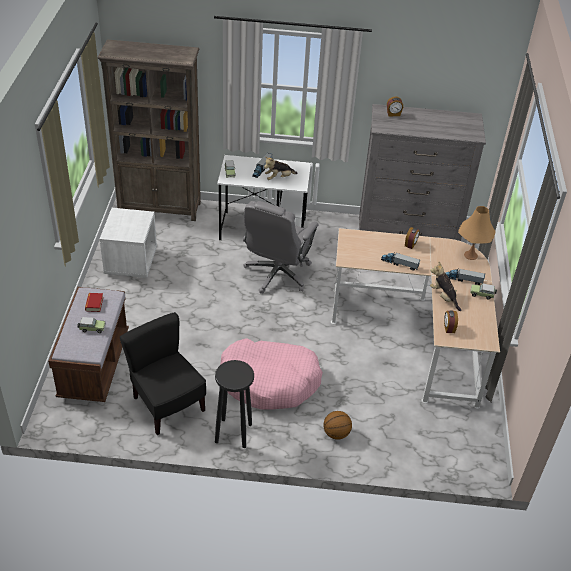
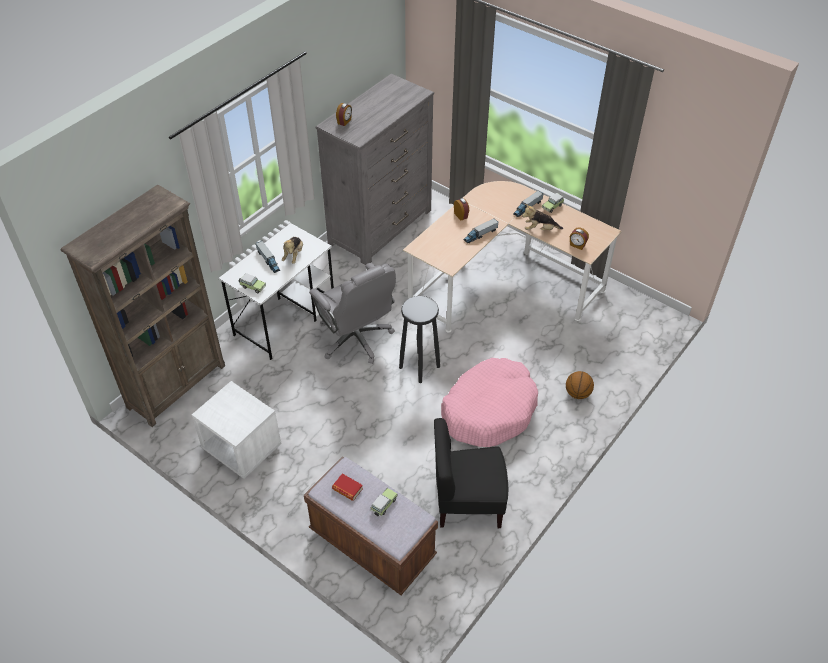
camera: 55 degrees left, 5 degrees up
(233, 432) = (533, 466): black stool -> black stool (419, 366)
(470, 255) = (502, 188): orange table lamp -> none

